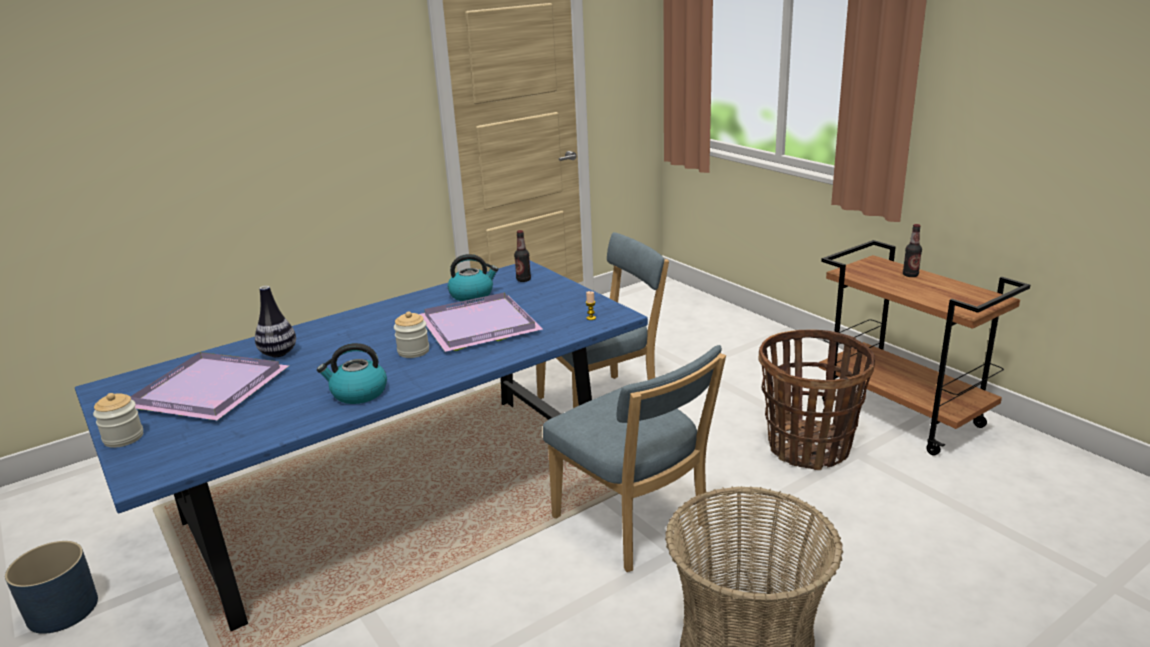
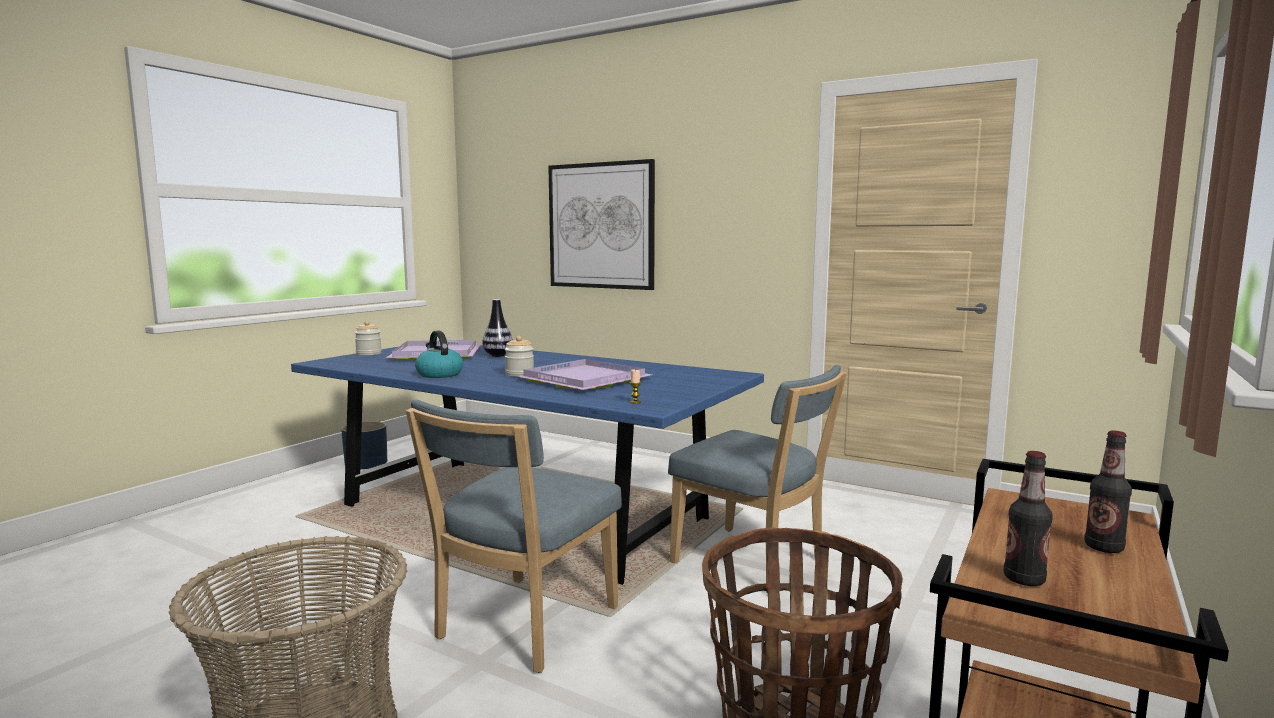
camera: 65 degrees right, 15 degrees down
(175, 149) = (601, 226): none -> picture
(472, 295) = (651, 371): kettle -> none
(523, 280) = (706, 377): bottle -> bottle (1024, 579)

